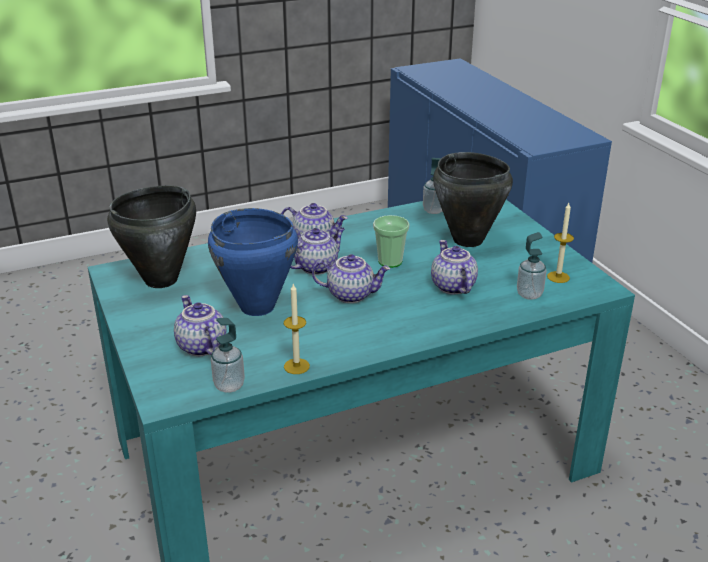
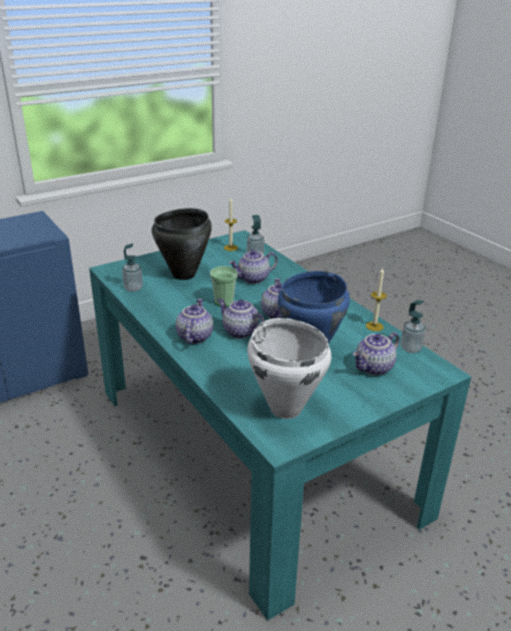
camera: 100 degrees left, 0 degrees up
(162, 280) = (286, 408): black cooking pot -> white cooking pot

